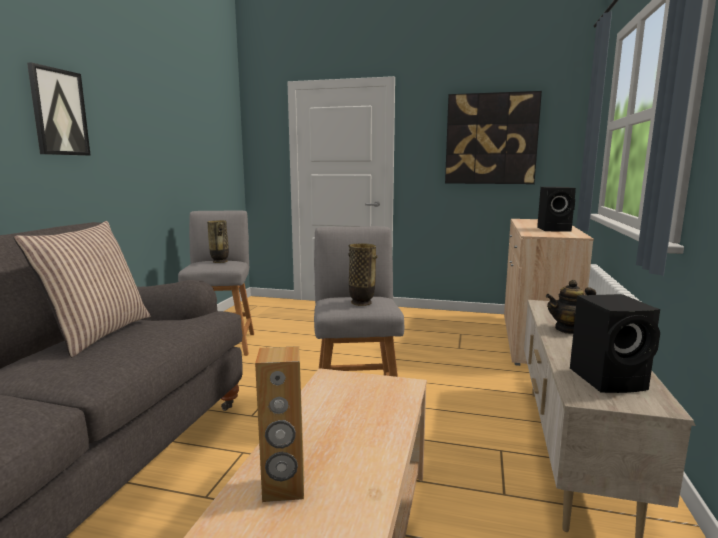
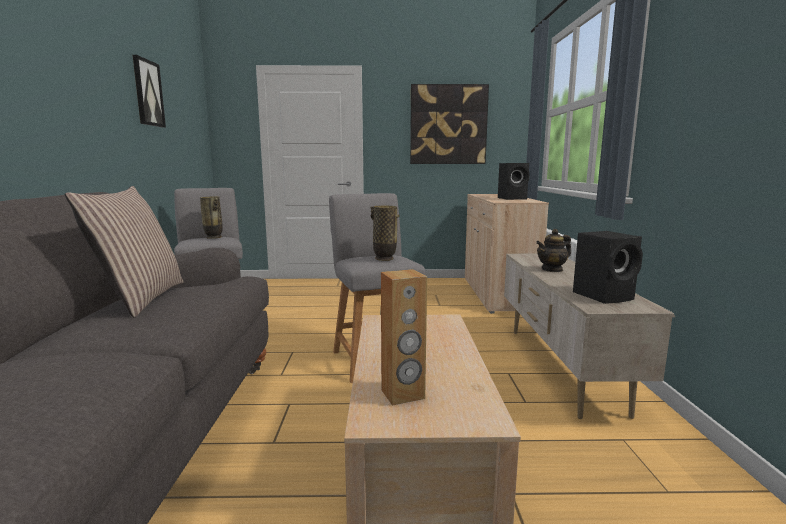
camera: 15 degrees left, 0 degrees up
(59, 112) = (48, 75): picture -> picture (148, 93)

